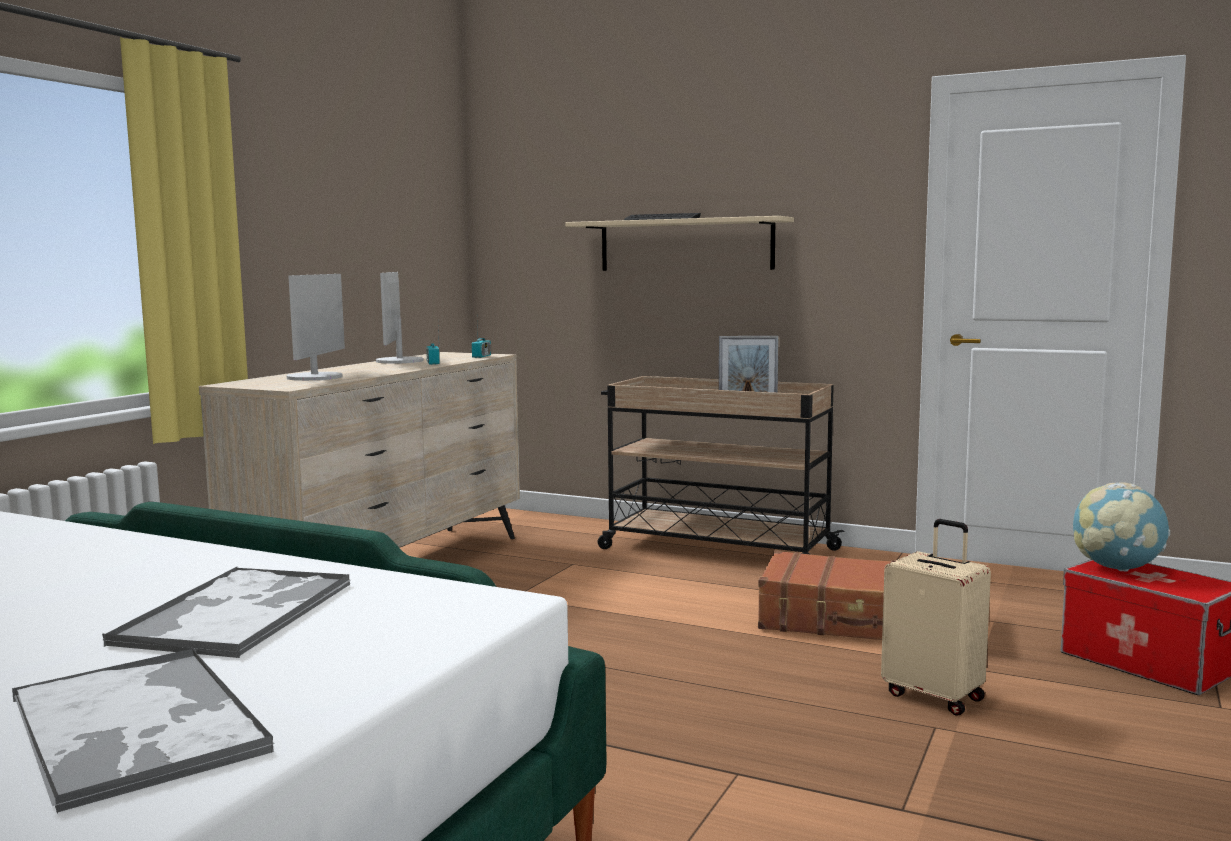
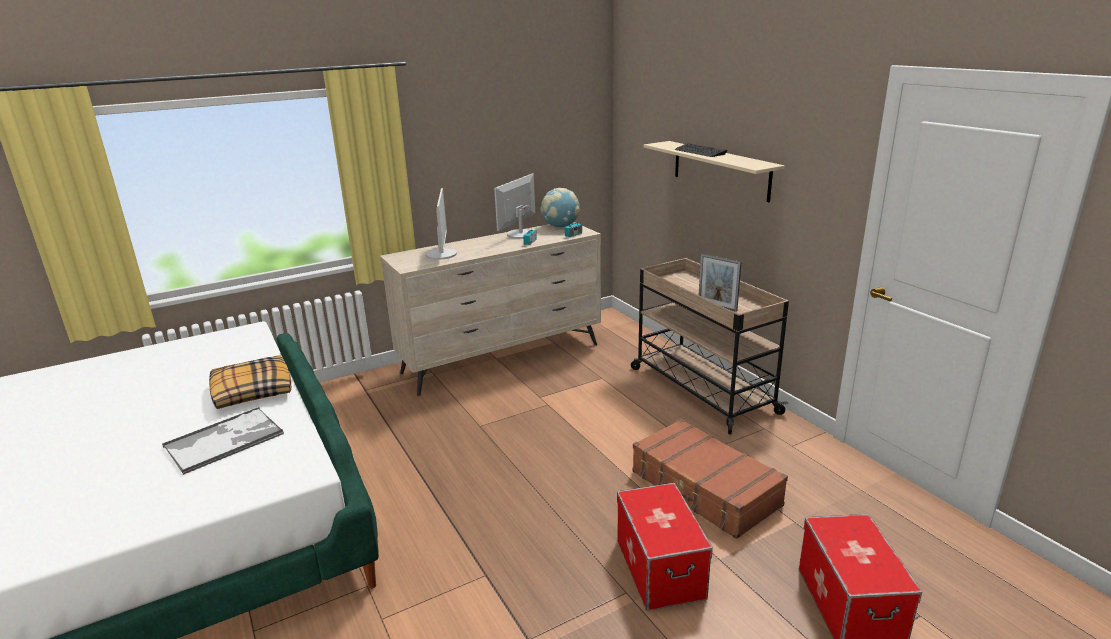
camera: 35 degrees right, 15 degrees up
(138, 726) = (109, 506): tray -> none
(163, 565) = (251, 391): none -> pillow
(315, 377) = (442, 254): monitor -> monitor turned 45 degrees counterclockwise
(934, 696) = (660, 568): beige suitcase -> storage box
(1117, 568) = (846, 532): globe -> globe (561, 226)

